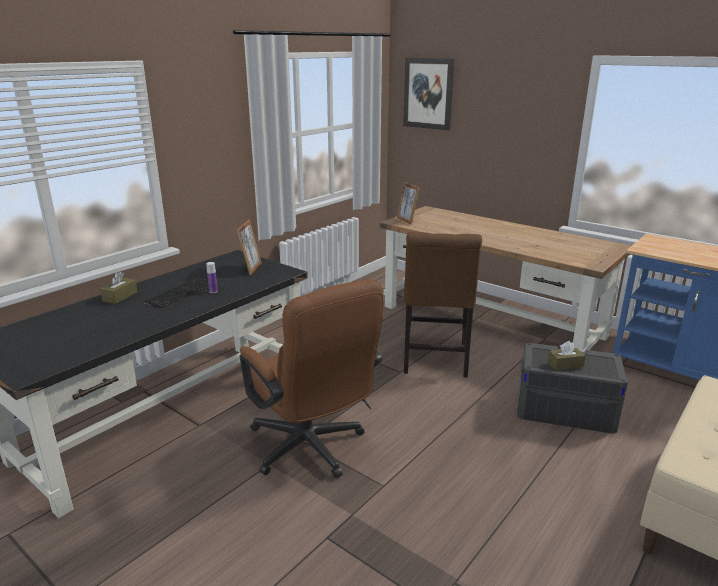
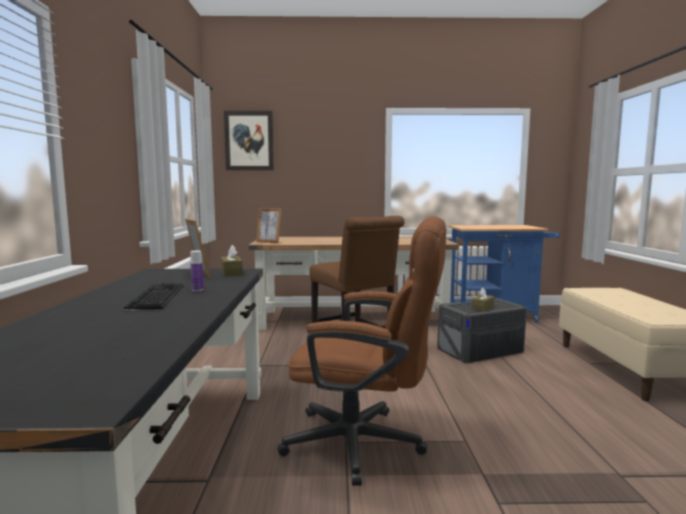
camera: 40 degrees left, 15 degrees down
(120, 296) = (68, 313): brown tissue box -> brown tissue box (231, 273)

